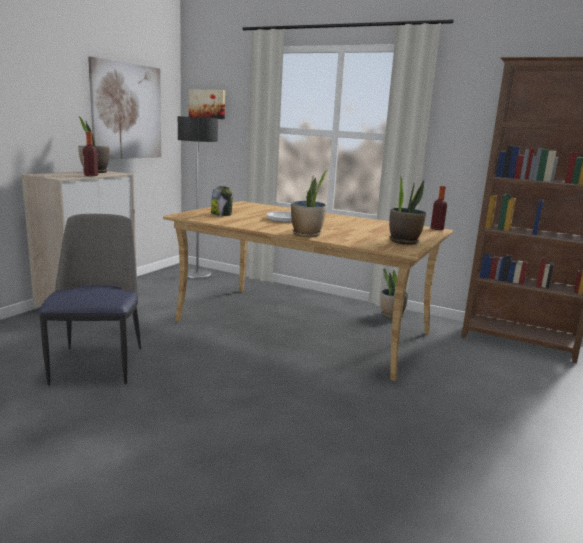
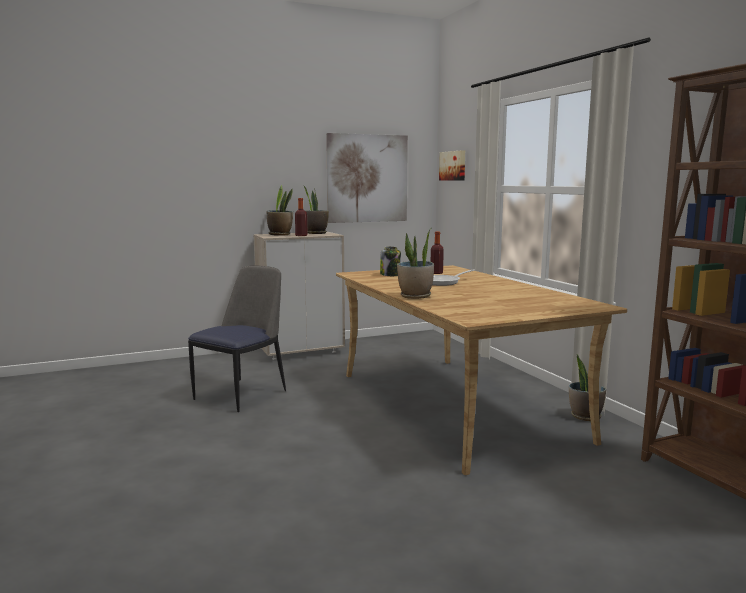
camera: 40 degrees right, 5 degrees down
(197, 275) = (429, 342): floor lamp -> none
(404, 241) = (505, 312): potted plant -> potted plant (280, 234)
(437, 229) = (603, 305): bottle -> bottle (436, 273)

